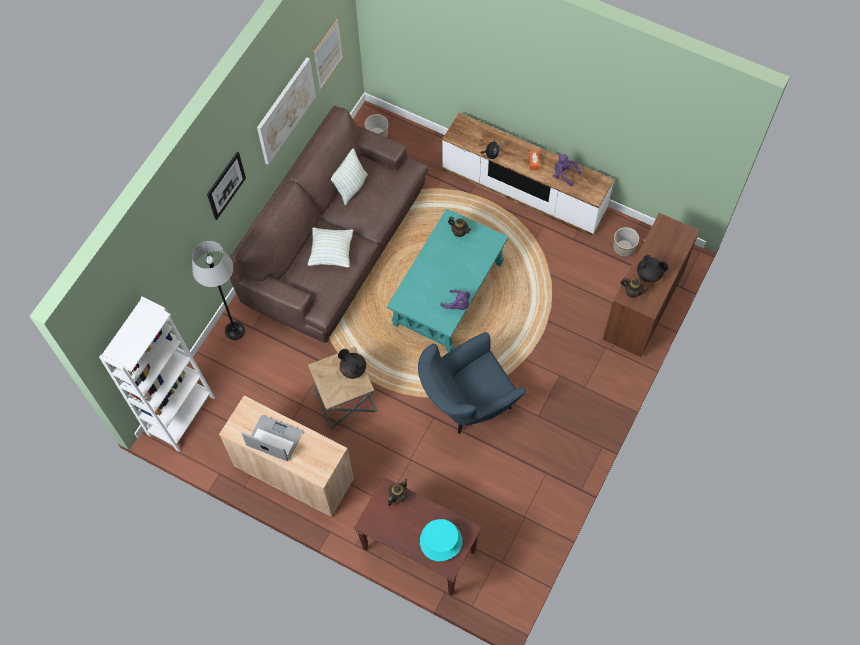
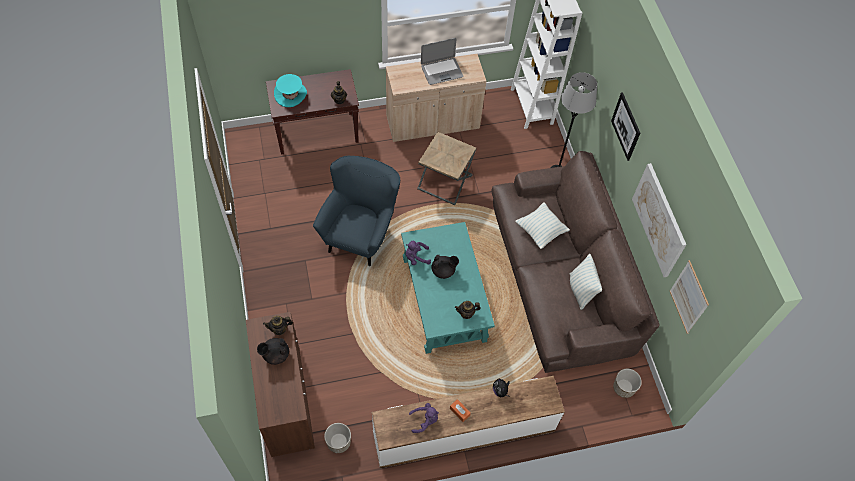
camera: 135 degrees right, 5 degrees down
(353, 368) = (445, 164): black teapot -> black teapot (443, 271)

